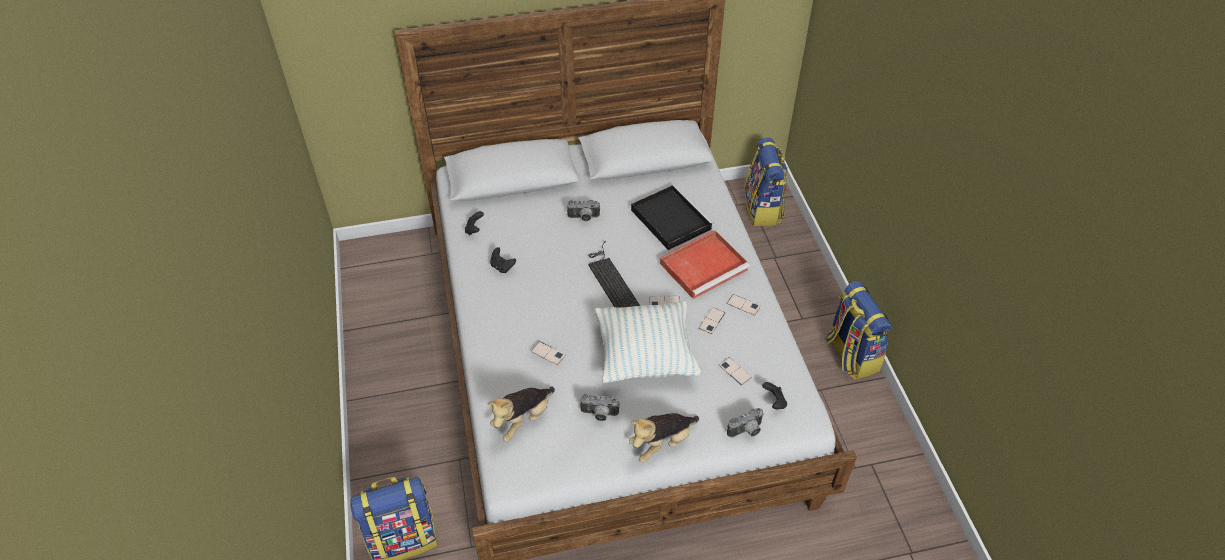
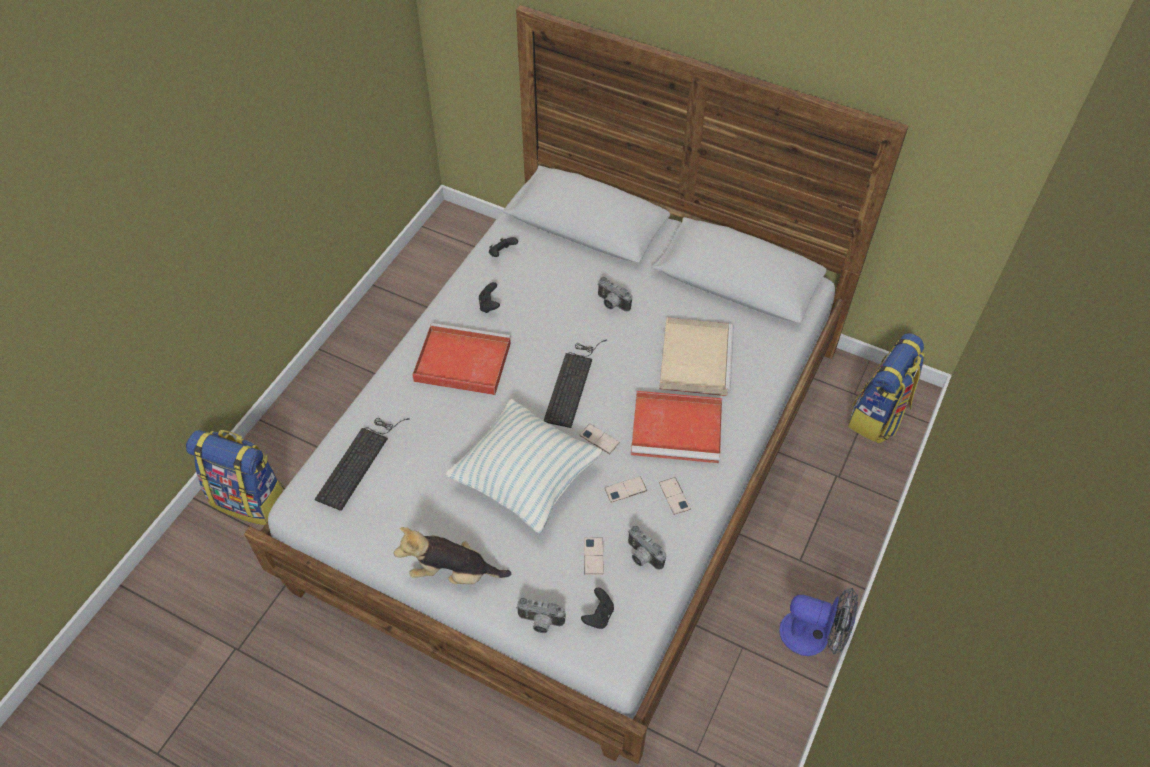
camera: 40 degrees right, 5 degrees up
(522, 314) = (460, 362): none -> red tray
(523, 419) = (360, 460): plush toy -> keyboard
(548, 353) = (442, 414): phone -> none
(599, 415) = (426, 504): camera -> camera (642, 557)
(669, 219) = (695, 357): black tray -> beige tray
(850, 355) = (813, 636): backpack -> fan

